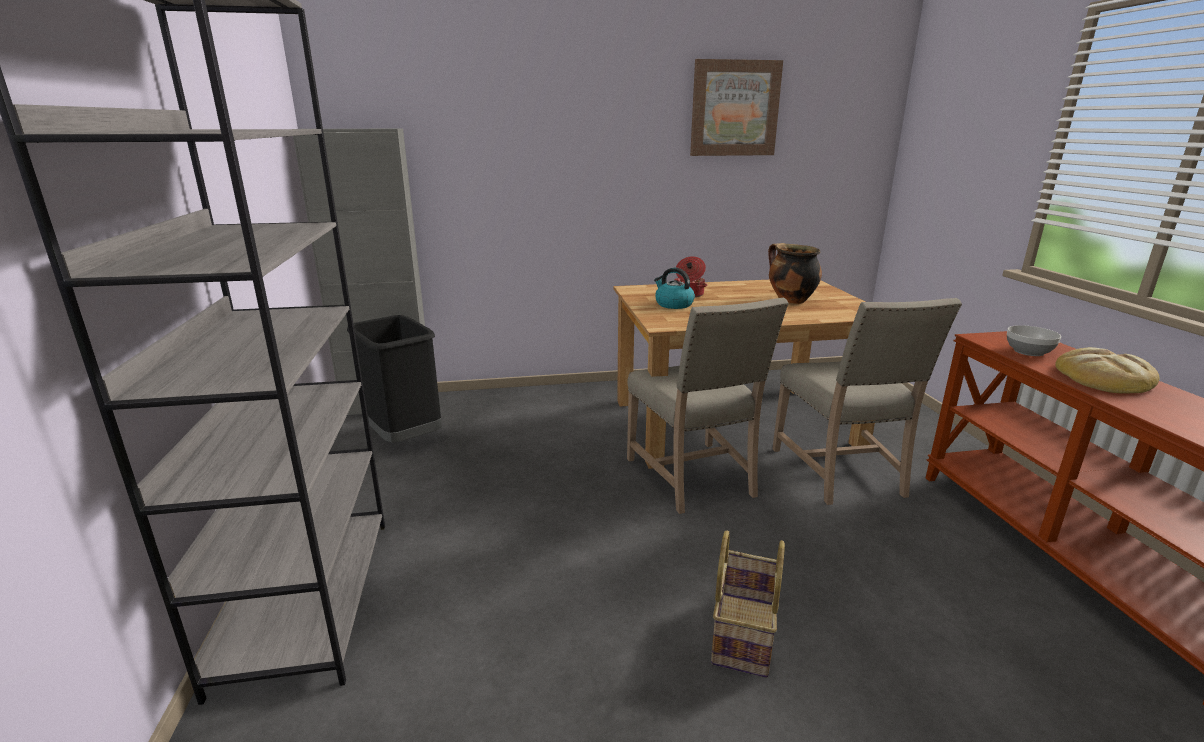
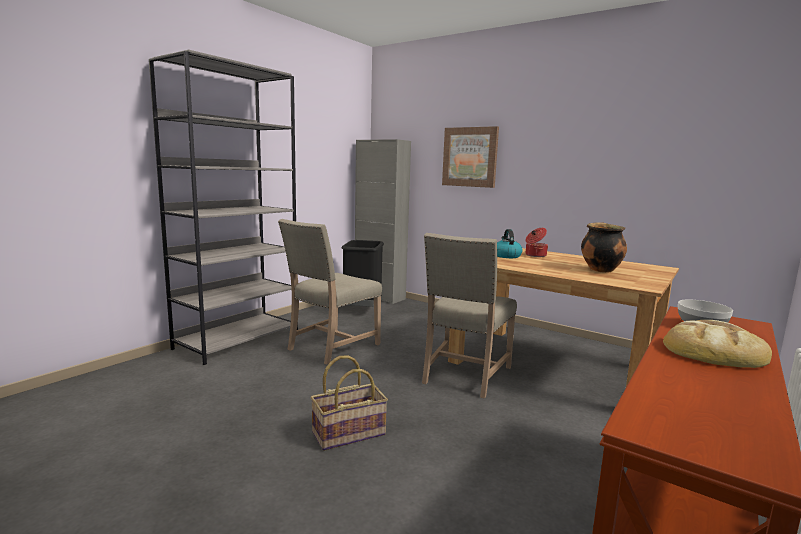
camera: 45 degrees right, 10 degrees down
(734, 108) = (627, 124): picture -> picture (470, 157)
(841, 473) = (575, 417): beige chair -> beige chair (331, 347)

